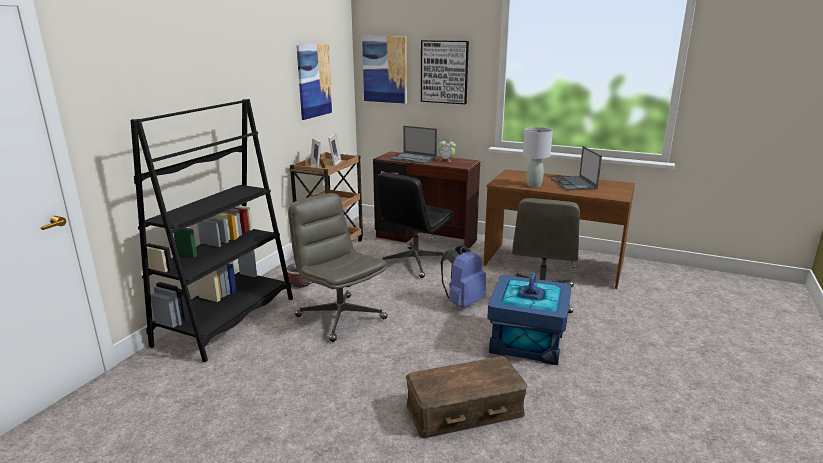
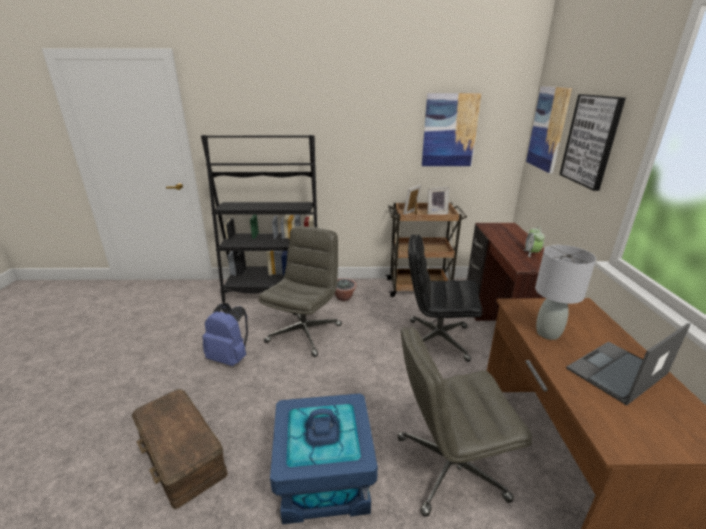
camera: 65 degrees right, 5 degrees up
(414, 158) = (508, 237): laptop -> none
(462, 302) = (379, 398): blue backpack -> blue backpack (230, 357)

